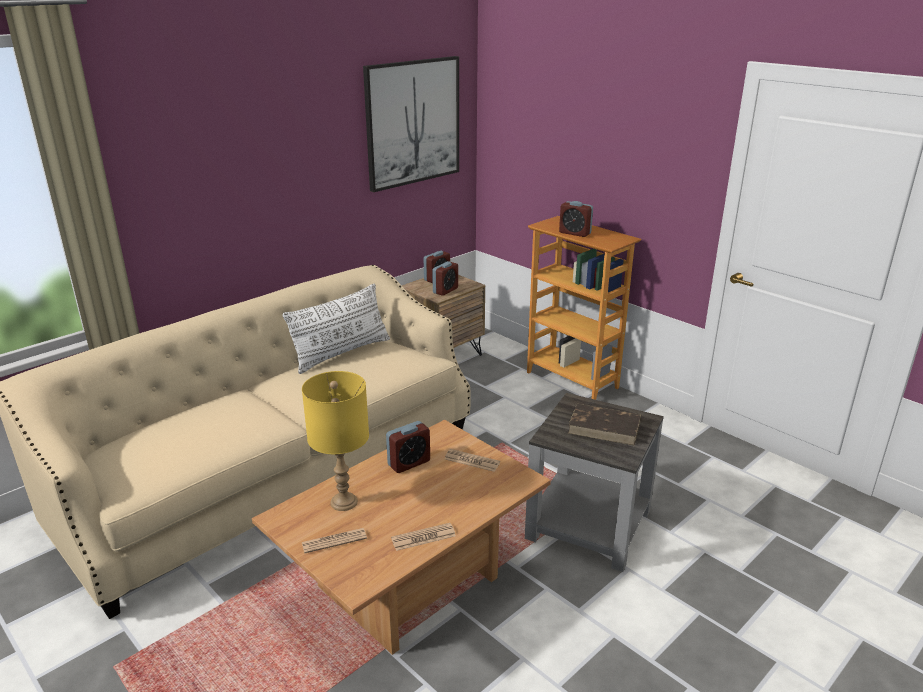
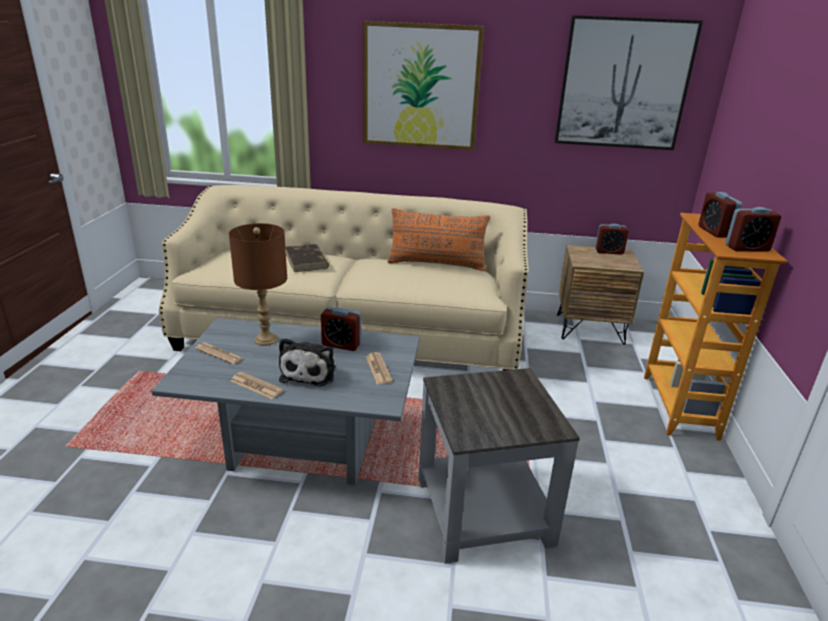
camera: 50 degrees right, 0 degrees up
(236, 168) = (421, 87): none -> picture
(341, 353) = (437, 264): white pillow -> orange pillow
(343, 502) = (265, 340): yellow table lamp -> brown table lamp
(410, 586) = (302, 445): brown coffee table -> grey coffee table
(436, 498) = (310, 372): none -> plush toy
(445, 290) = (598, 261): alarm clock -> alarm clock (747, 248)
(605, 427) = (503, 408): brown book -> brown book (306, 261)

